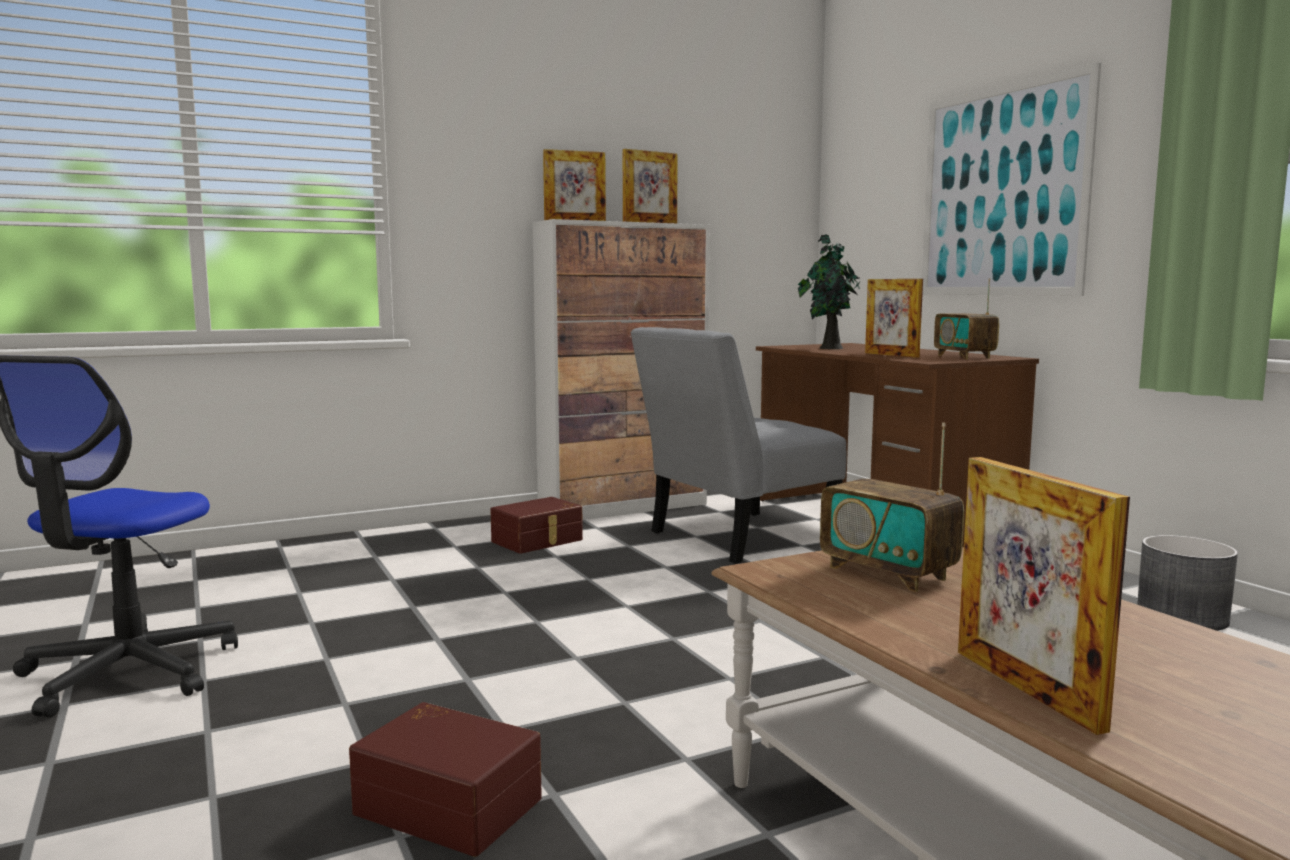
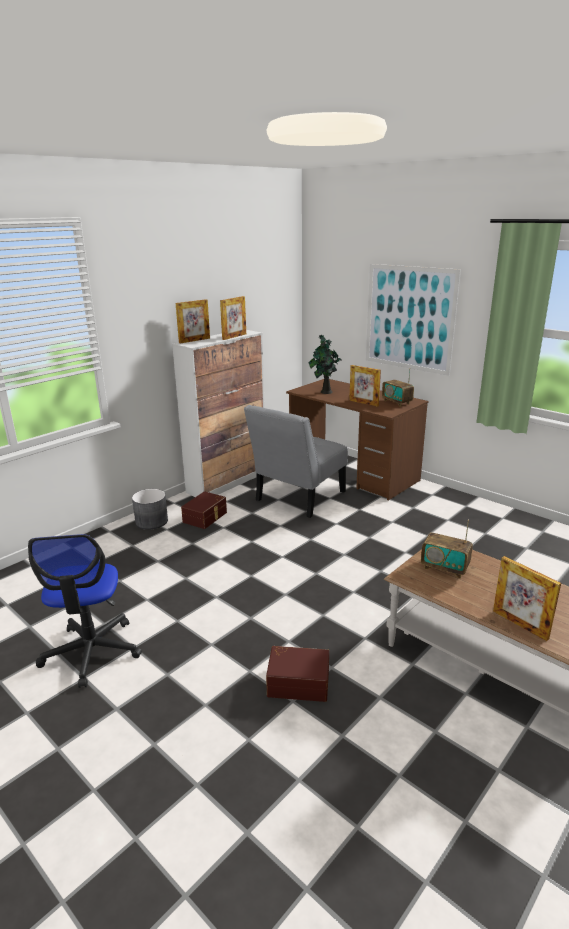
camera: 20 degrees left, 15 degrees up
(1182, 617) = (494, 518): grey planter -> grey planter (152, 521)

